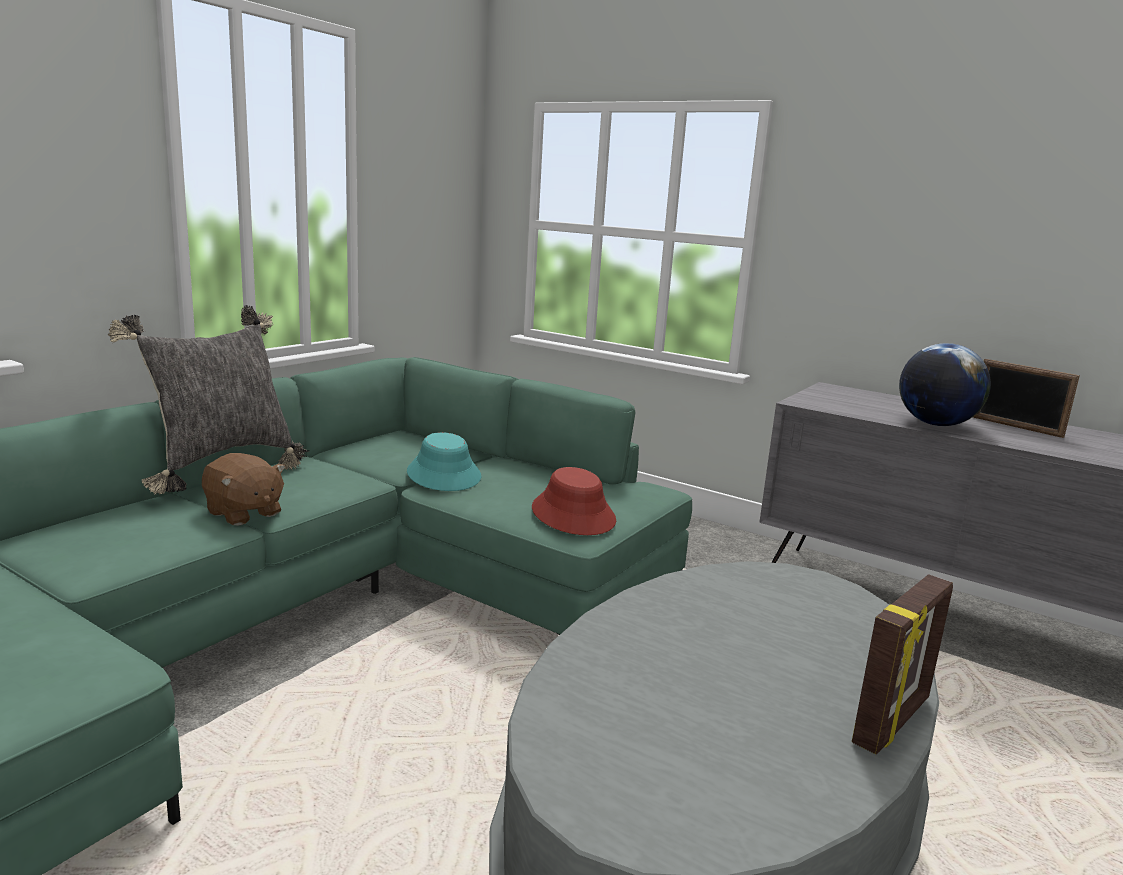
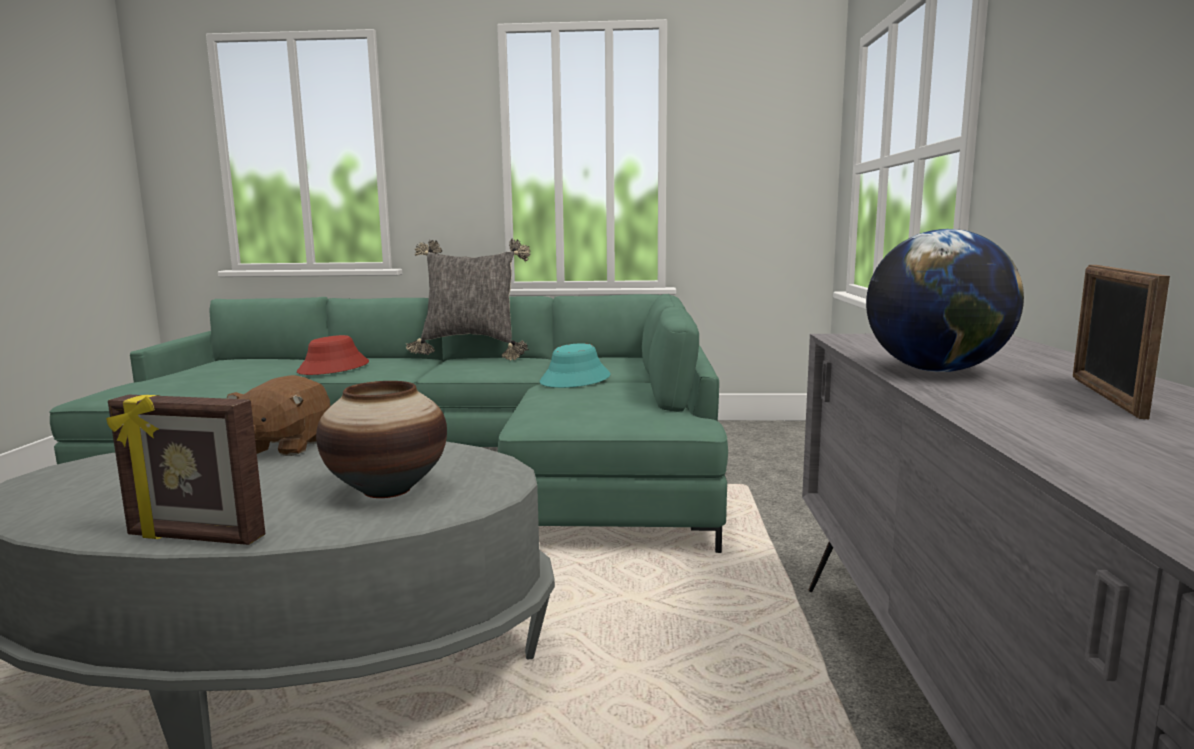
camera: 60 degrees right, 5 degrees down
(243, 513) = (428, 371): brown plush toy -> brown plush toy (285, 446)
(573, 515) = (561, 414): red hat -> red hat (334, 368)
(808, 623) = (386, 490): none -> vase

